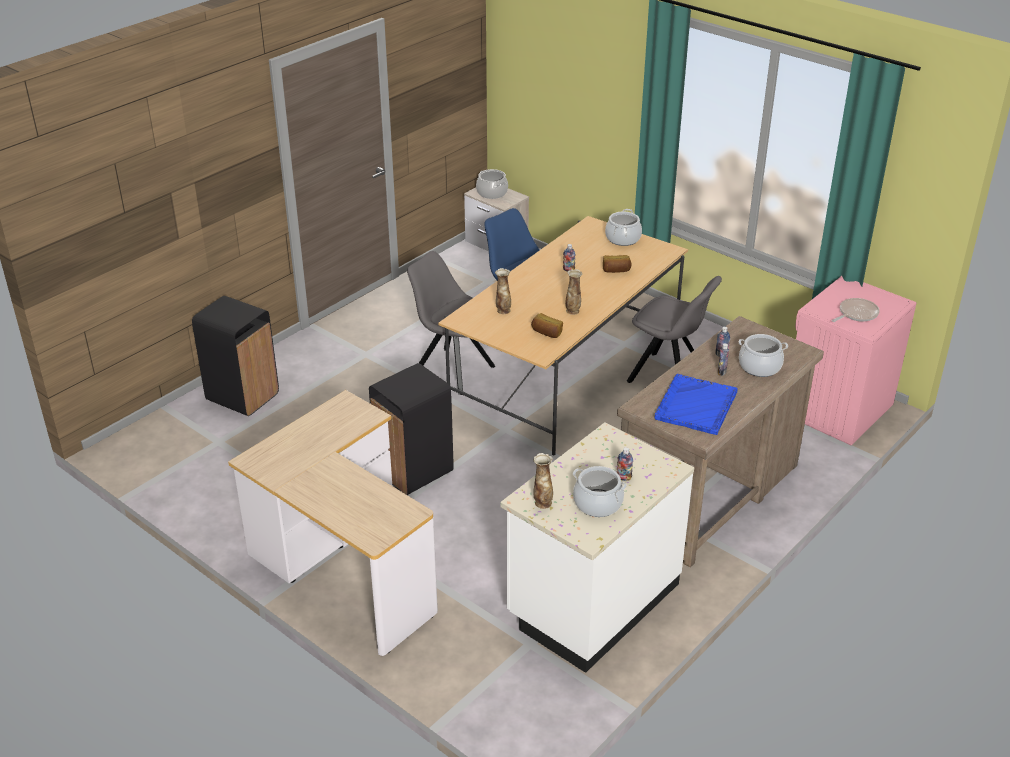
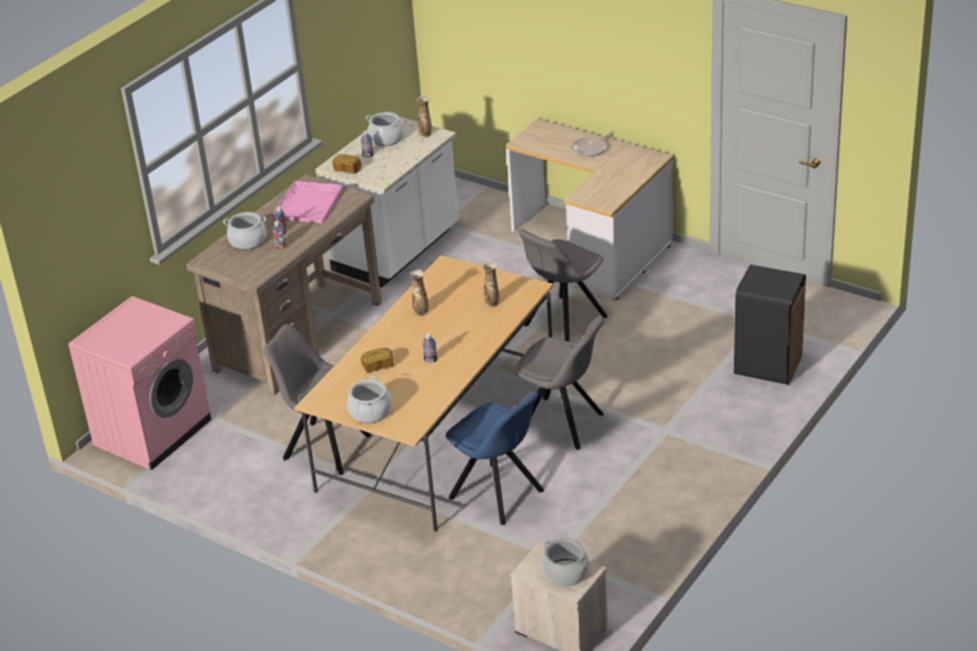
camera: 175 degrees right, 0 degrees up
(415, 471) = (564, 321): black trash can -> grey chair
(547, 333) = (444, 286): bread -> bread (347, 170)
(695, 406) = (309, 203): blue tray -> pink tray
(856, 314) = (136, 321): frying pan -> frying pan (591, 149)

